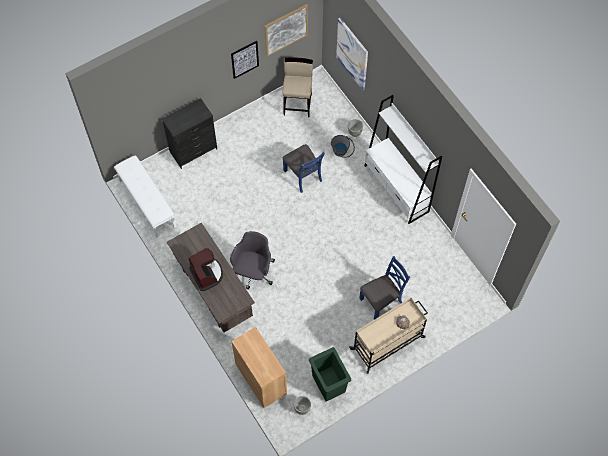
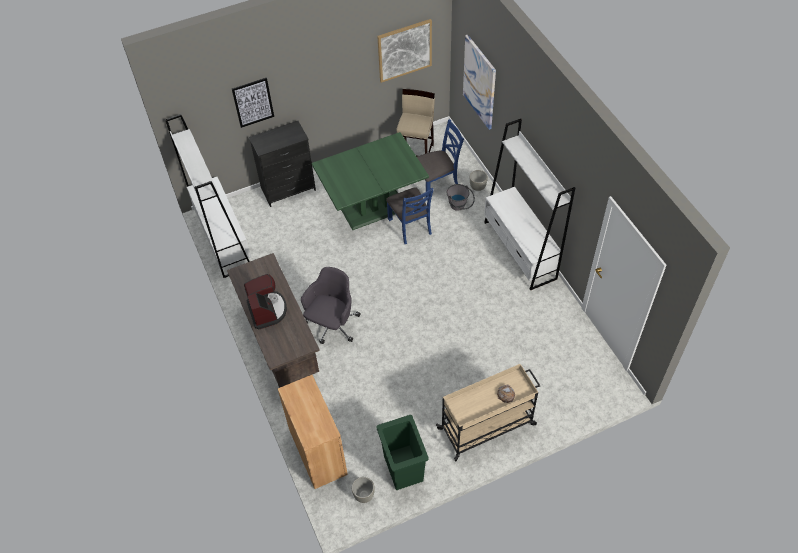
camera: 10 degrees right, 10 degrees down
(147, 203) = (223, 239): white bench -> white bookcase
(244, 59) = (353, 80): picture -> picture (253, 102)
(268, 160) = (372, 207): none -> green dining table
(381, 300) = (485, 374): blue chair -> blue chair (437, 183)

